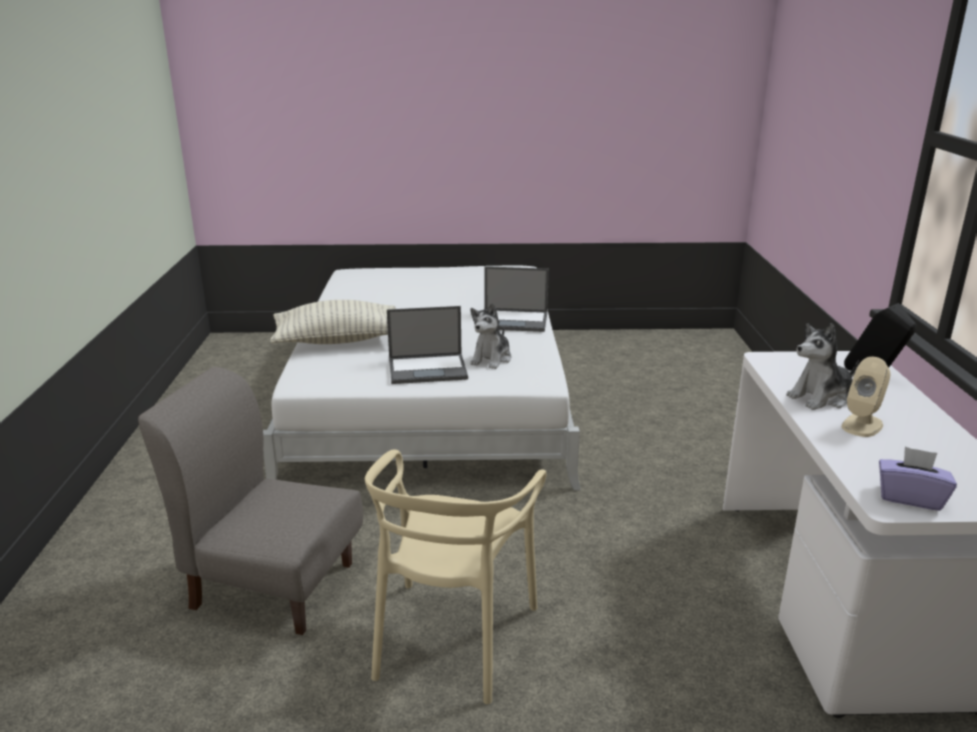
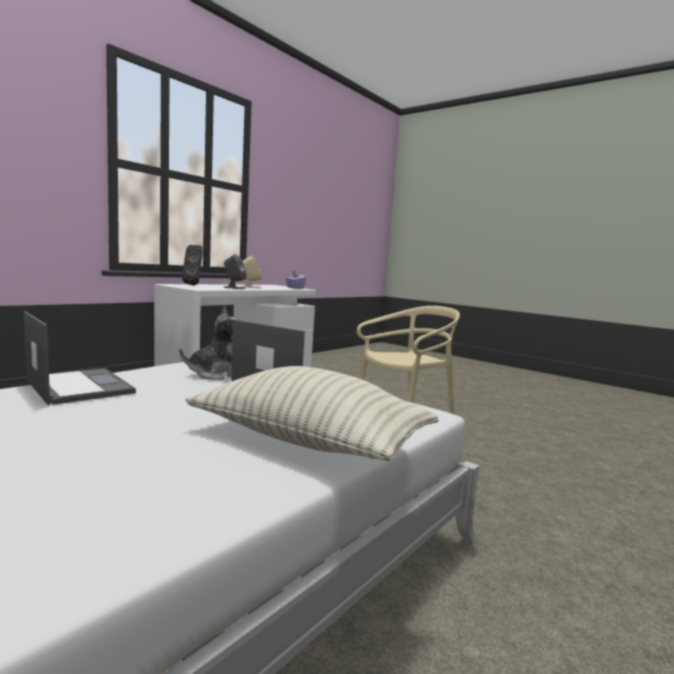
camera: 140 degrees left, 15 degrees down
(272, 584) = (492, 473): grey chair -> none
(821, 398) = (234, 288): plush toy -> grey speaker

